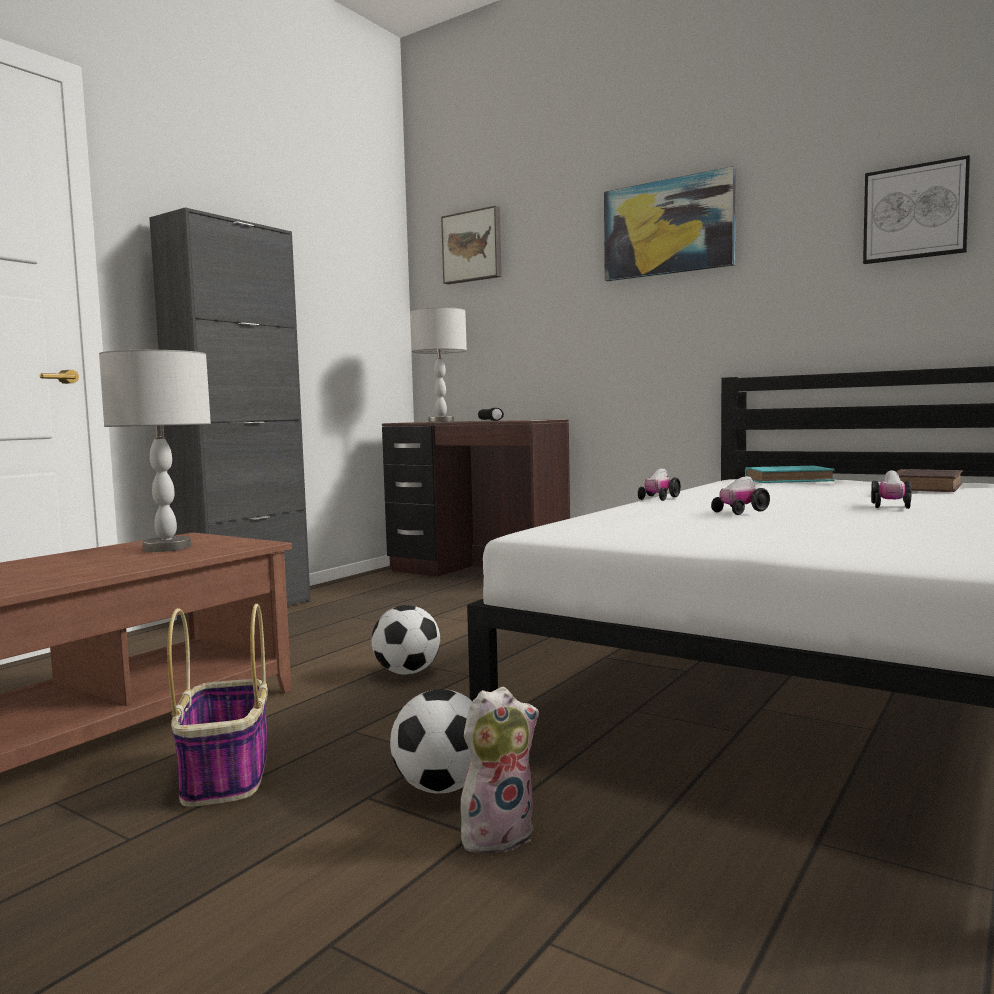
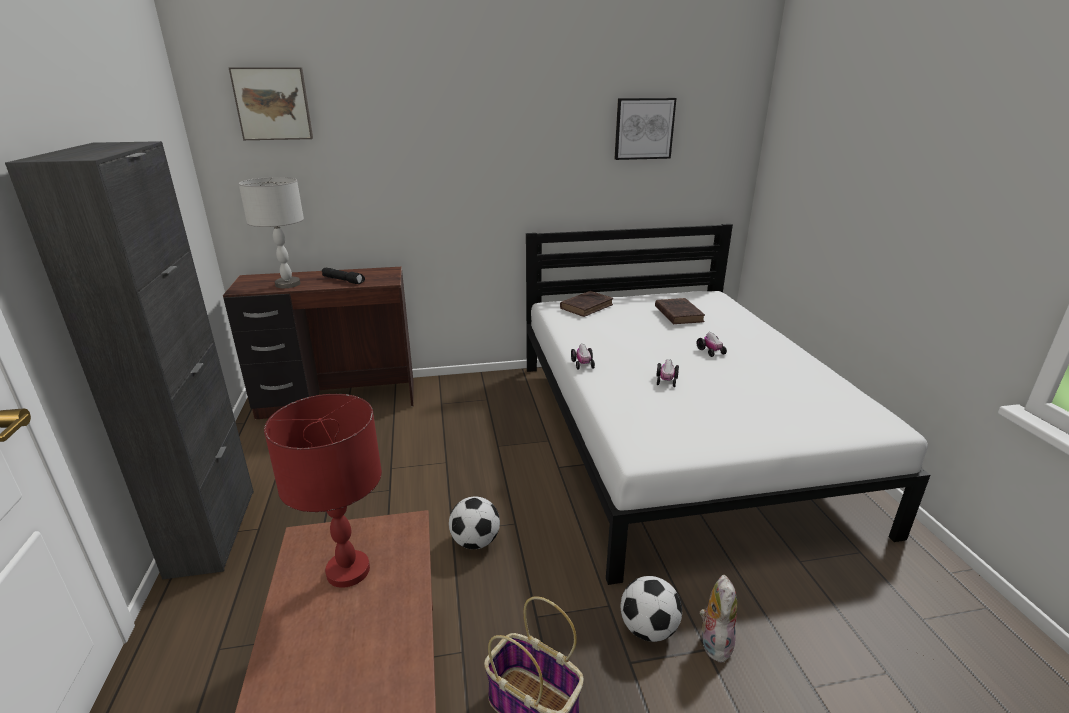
camera: 45 degrees left, 20 degrees up
(168, 548) = (349, 570): grey table lamp -> red table lamp
(668, 227) = (477, 114): picture -> none
(790, 480) = (587, 306): turquoise book -> brown book

